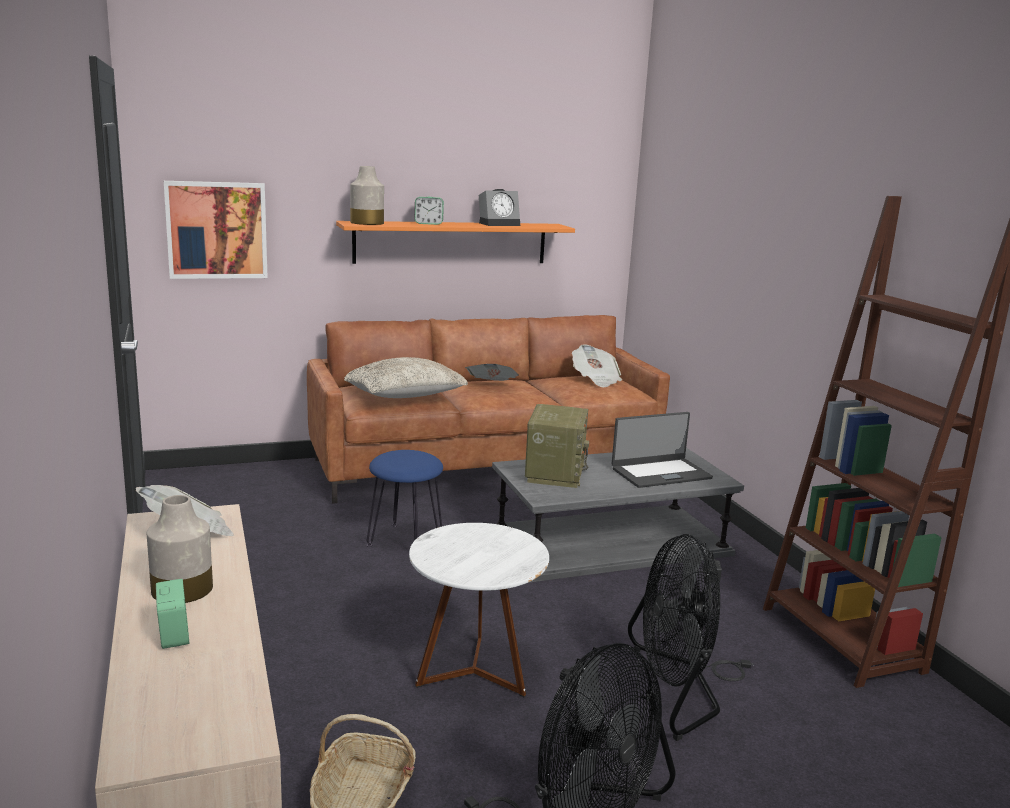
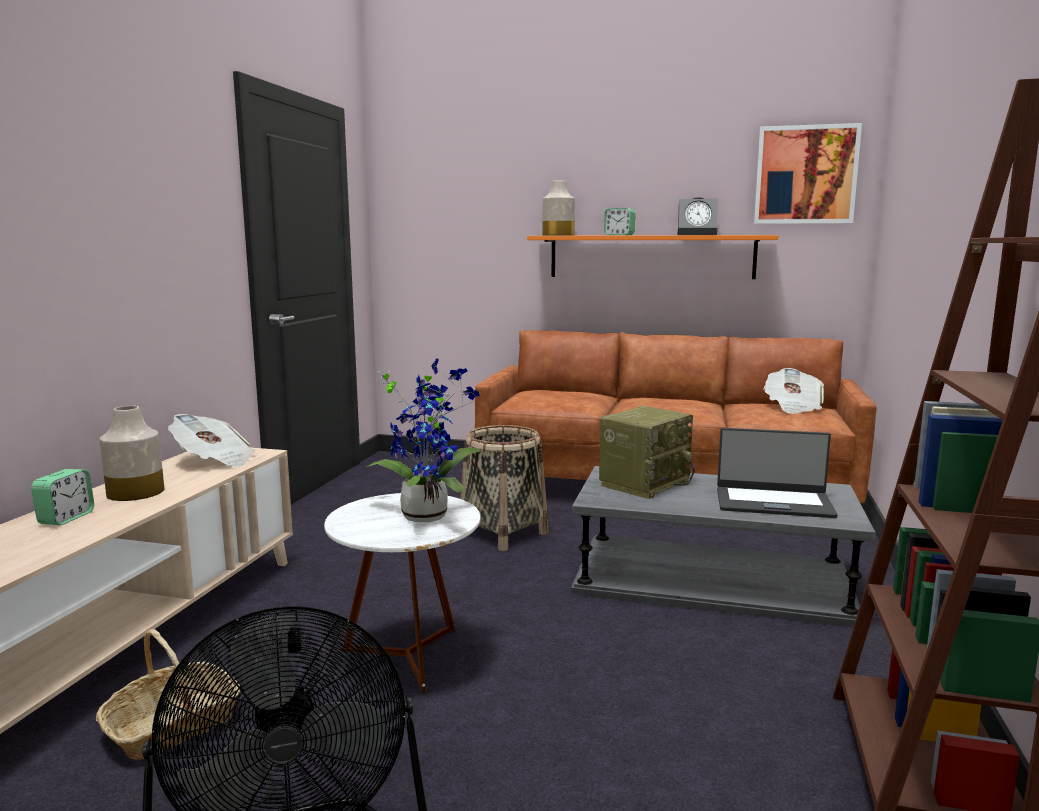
camera: 35 degrees right, 5 degrees down
(217, 230) = (437, 246): picture -> picture (805, 175)
(404, 396) = (558, 399): beige pillow -> none
(405, 540) = (503, 533): blue stool -> basket
(492, 387) = (663, 402): newspaper -> none
(494, 544) = (428, 514): none -> potted plant
(682, 686) = (608, 745): black fan -> none

